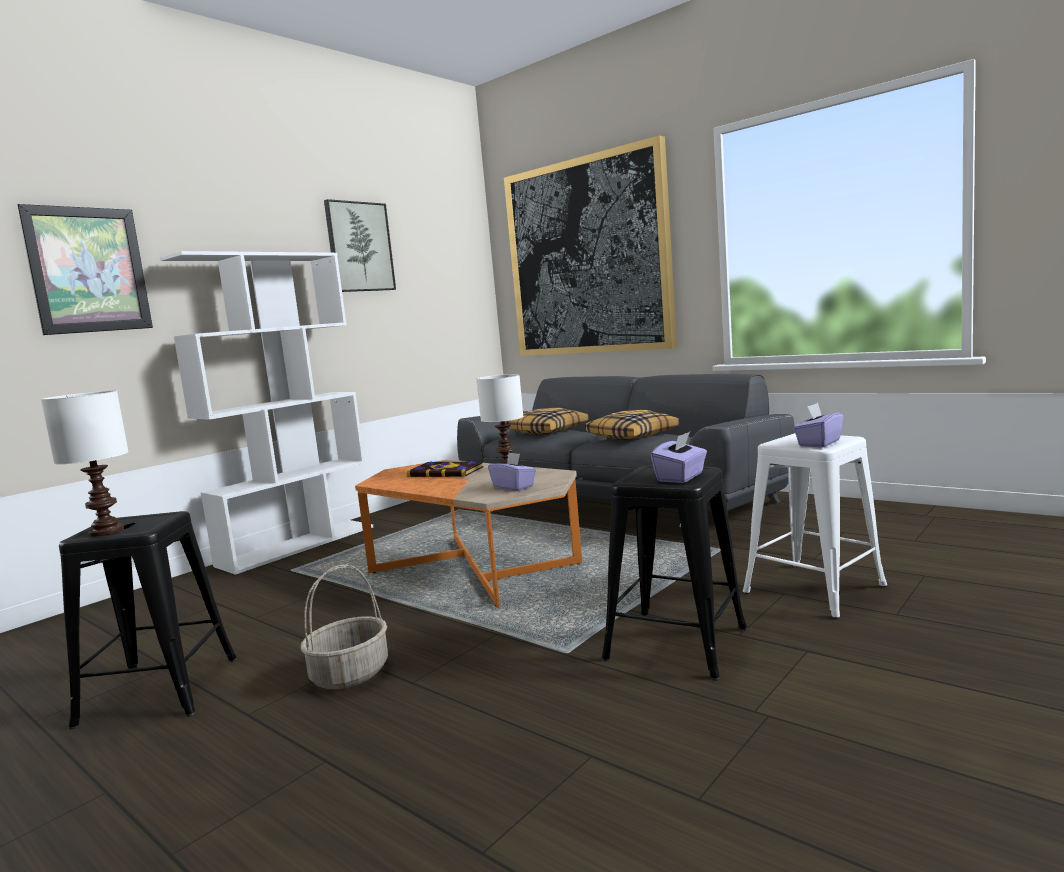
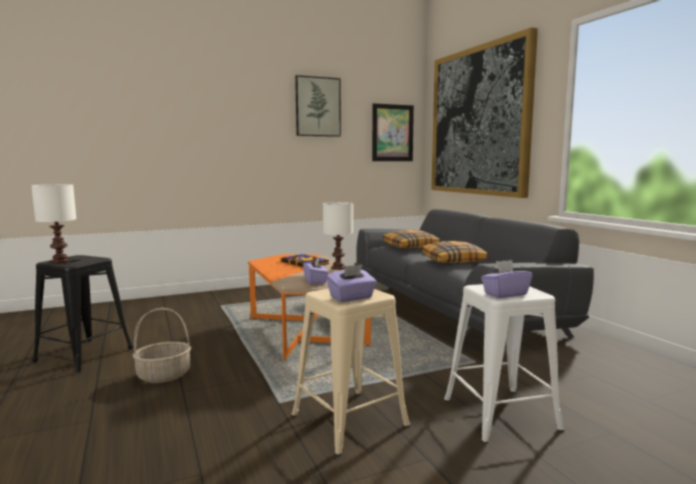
camera: 25 degrees right, 0 degrees up
(88, 270) = (141, 114): picture -> picture (392, 133)
(298, 545) = (243, 292): white bookcase -> none
(676, 643) = (349, 420): black stool -> beige stool

